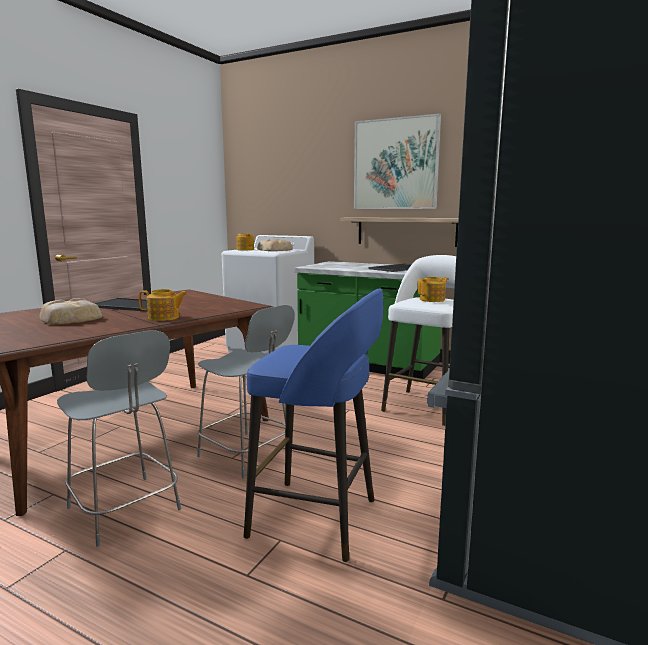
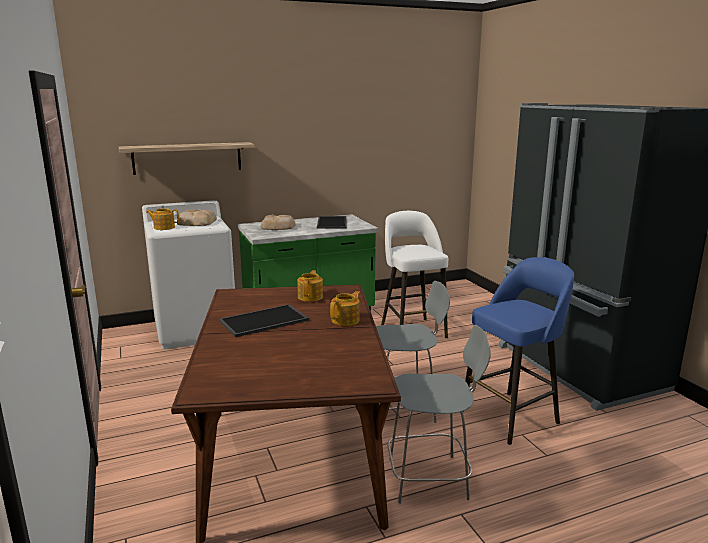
camera: 50 degrees left, 5 degrees up
(70, 318) = (287, 350): bread -> bread (278, 226)
(395, 164) = (299, 125): picture -> none
(406, 231) = (313, 186): shelf -> shelf (187, 158)
(433, 300) = (417, 248): teapot -> teapot (311, 297)

